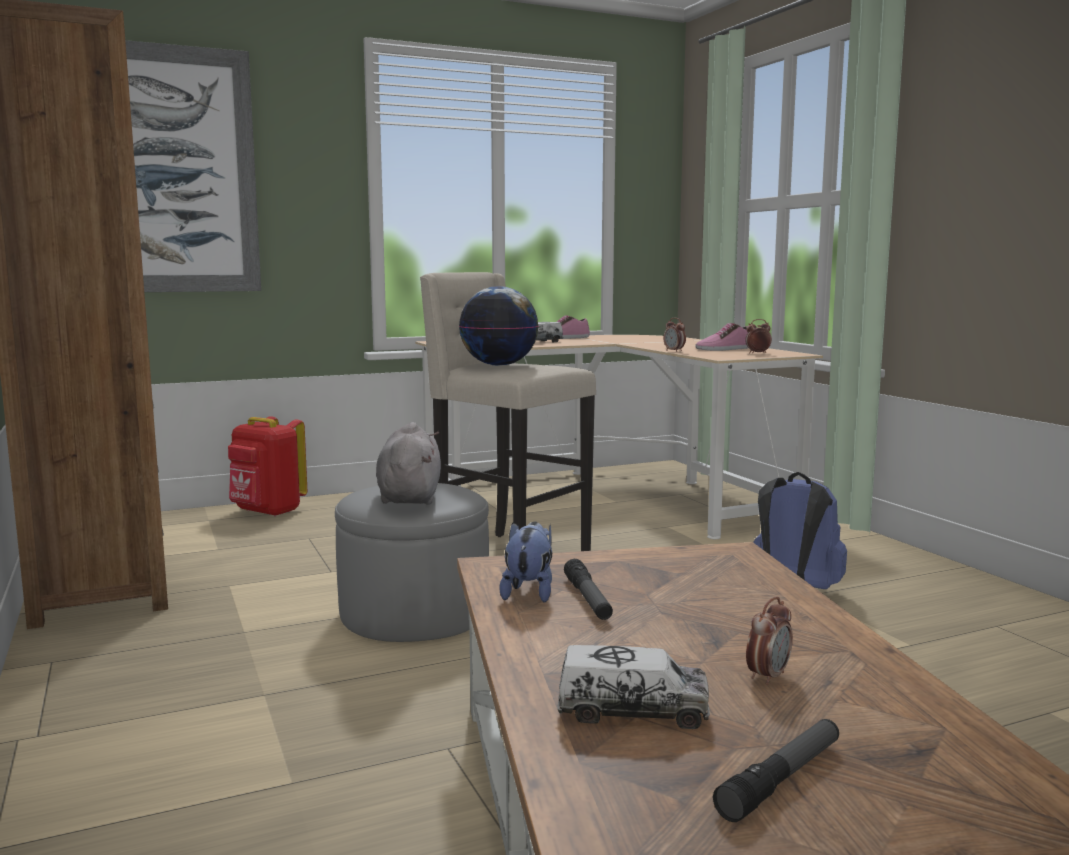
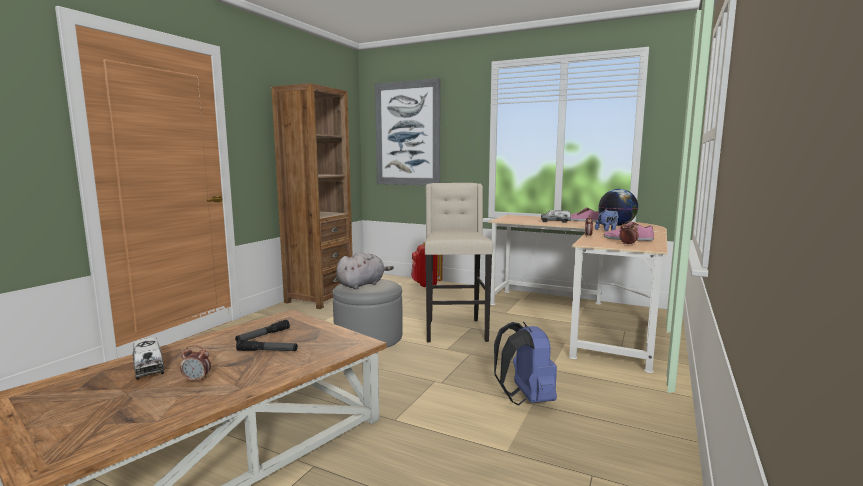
camera: 50 degrees right, 0 degrees up
(499, 365) = (451, 231): globe -> globe (616, 225)
(529, 592) = (262, 327): plush toy -> plush toy (607, 230)
(781, 779) = (95, 400): flashlight -> flashlight (267, 351)

